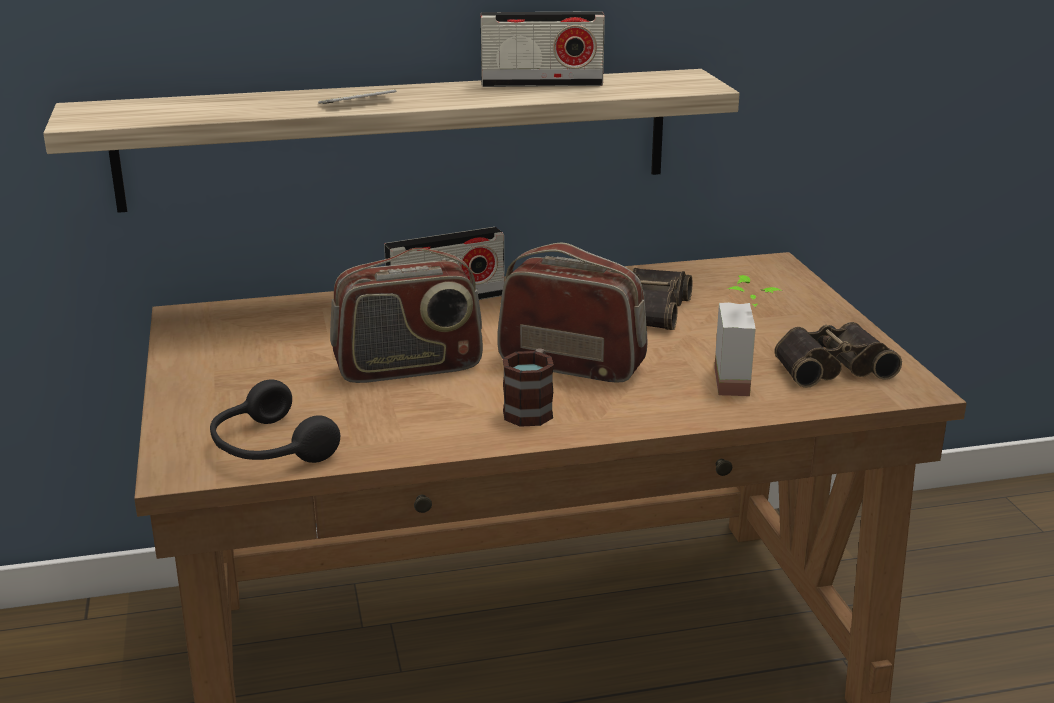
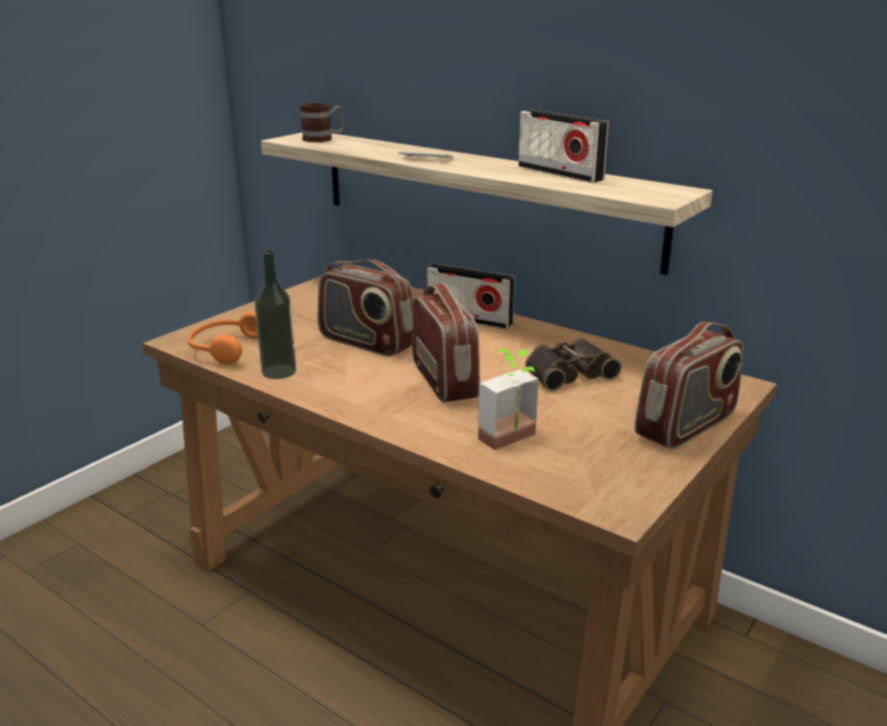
camera: 50 degrees right, 0 degrees up
(268, 448) = (225, 348): black headphones -> orange headphones
(399, 437) = (279, 371): none -> bottle
(531, 409) = (365, 391): mug -> mug (323, 139)
(814, 309) = (686, 426): none -> radio
(830, 365) = (597, 463): binoculars -> none

